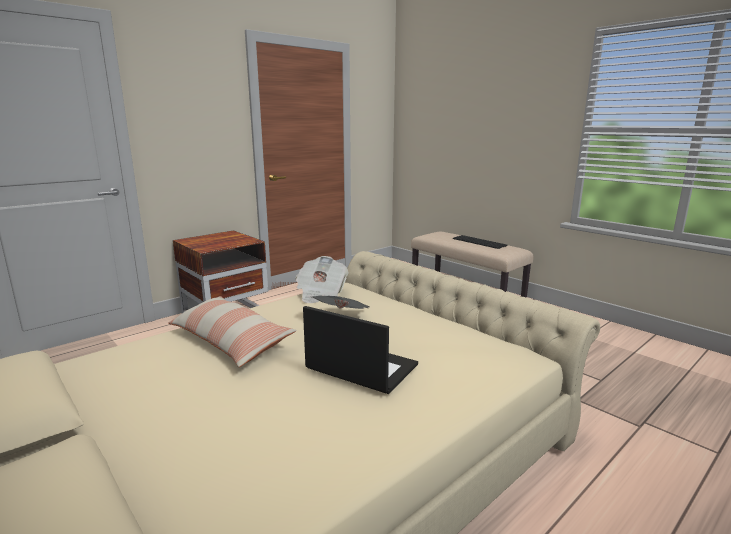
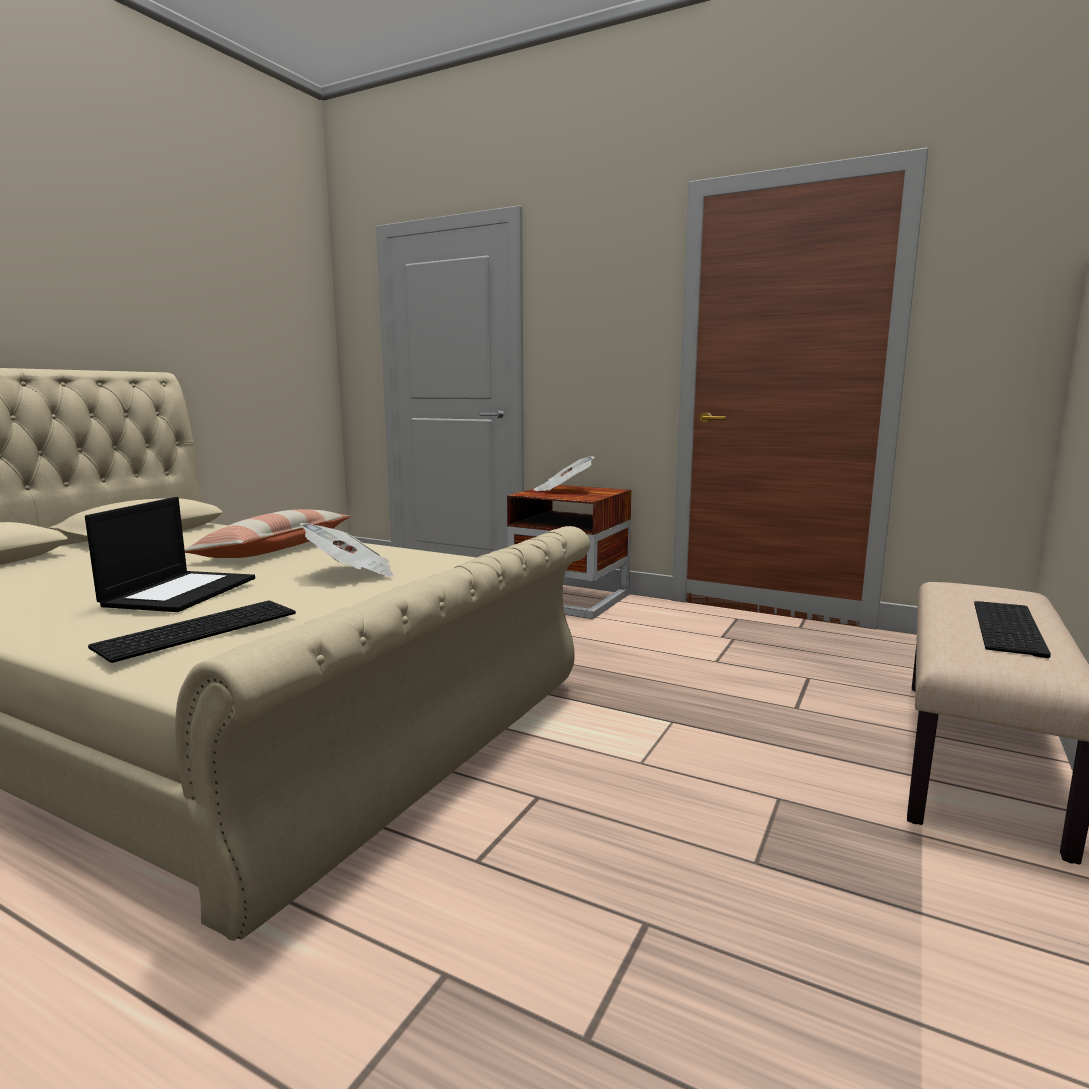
camera: 70 degrees right, 5 degrees down
(320, 294) = (442, 557): newspaper -> newspaper (563, 490)
(458, 355) = (200, 628): none -> keyboard

